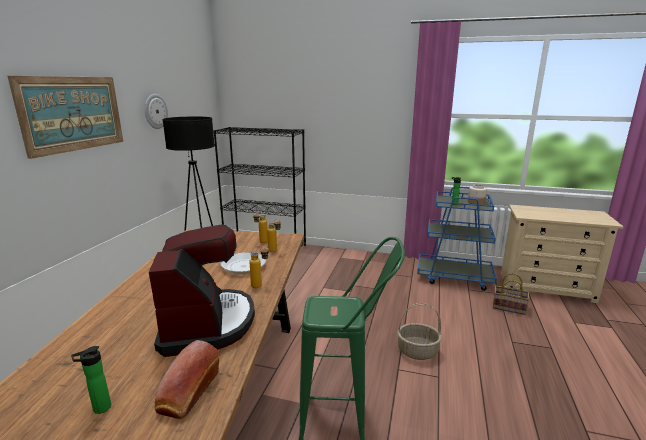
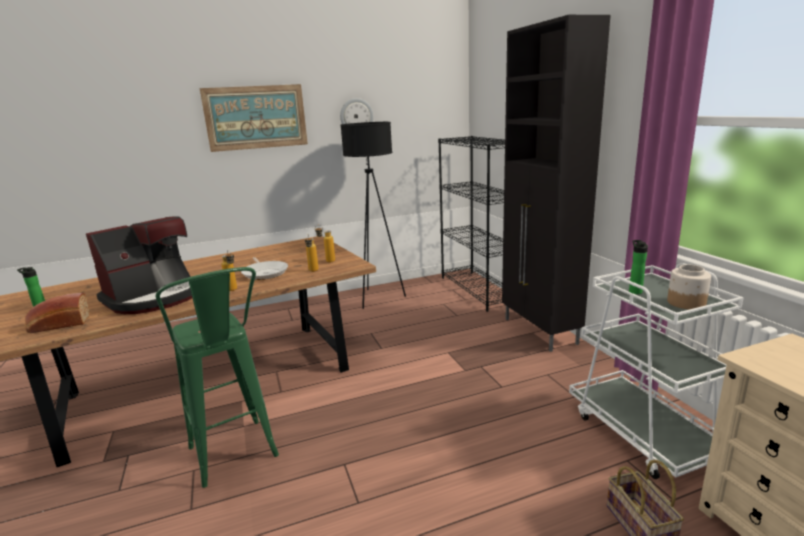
camera: 55 degrees right, 0 degrees up
(343, 255) = (540, 331): none -> black cabinet
(418, 351) = (395, 466): basket -> none
(454, 277) = (643, 433): blue cart -> white cart

